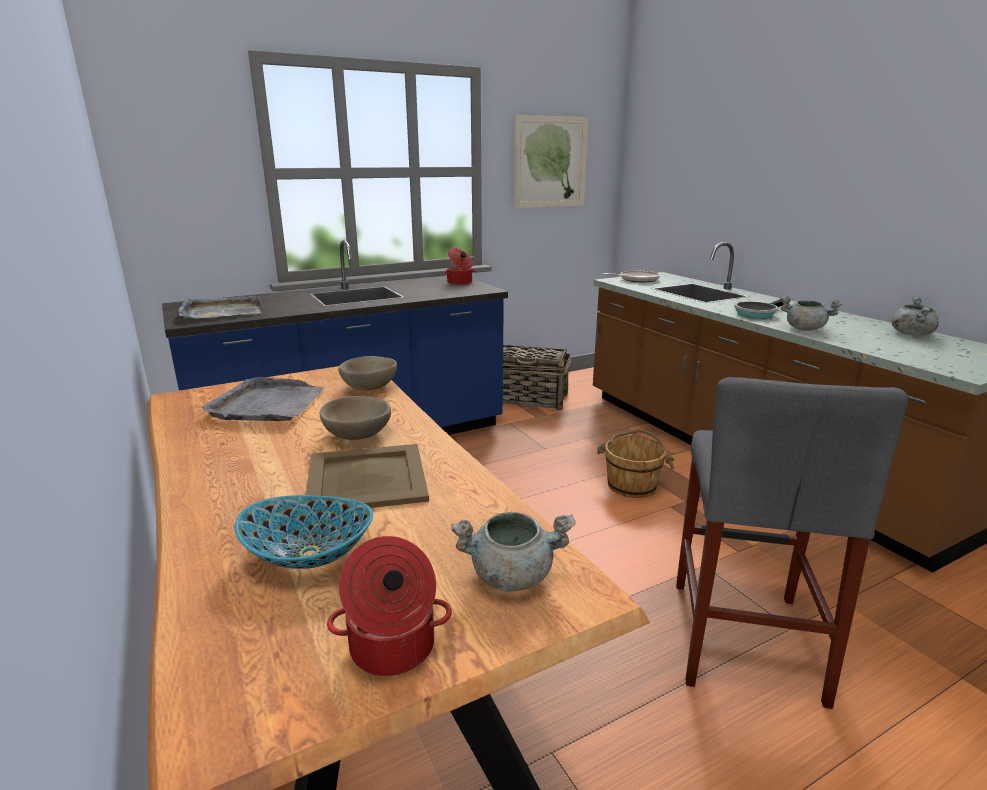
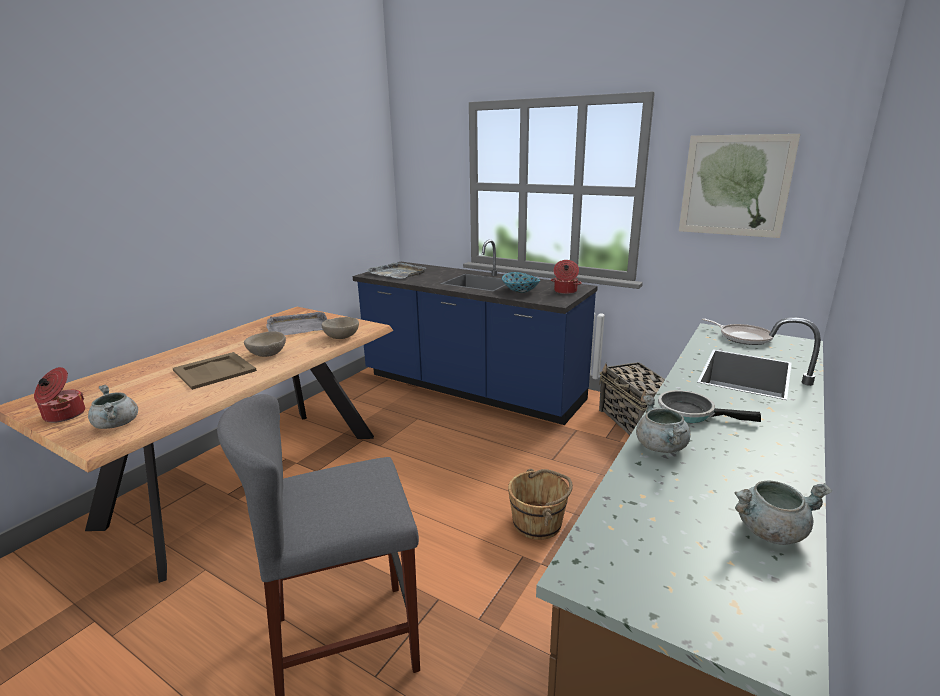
camera: 60 degrees right, 0 degrees up
(309, 555) = (137, 382): bowl -> bowl (520, 291)

